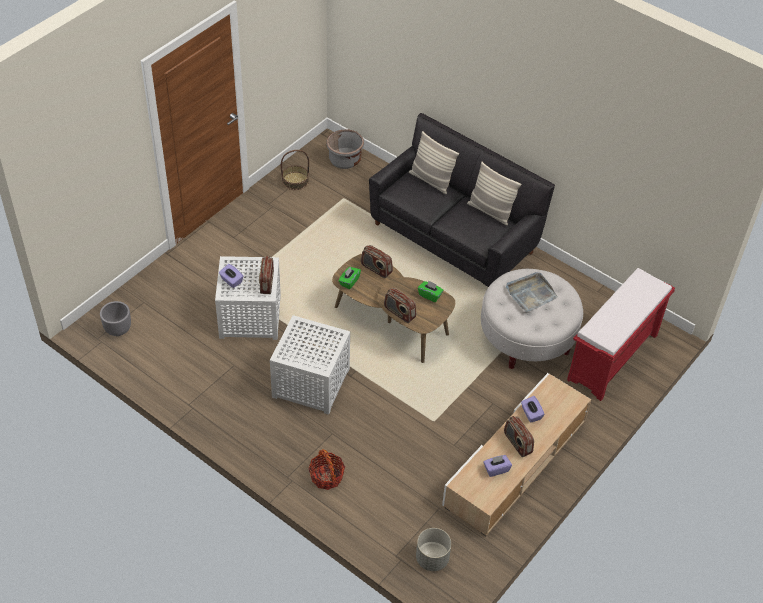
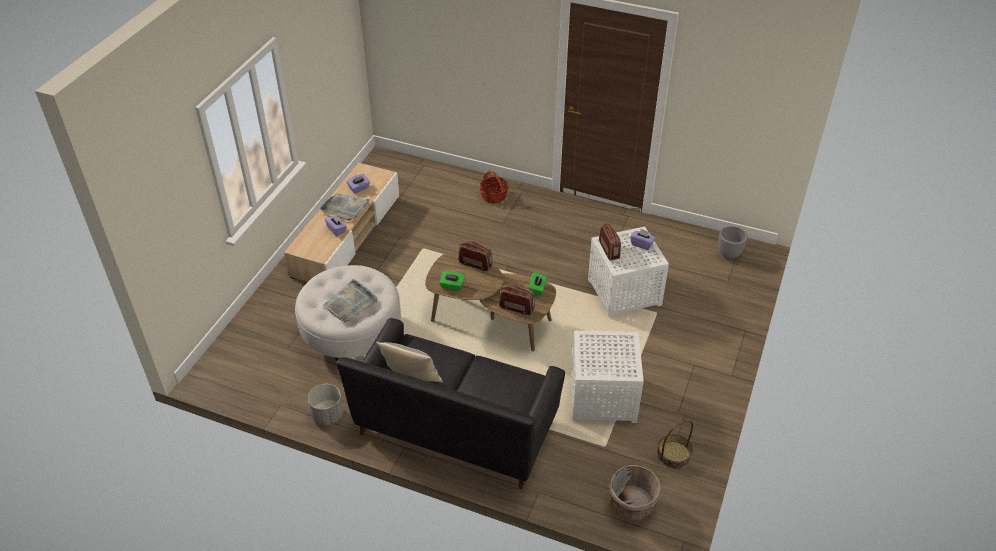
camera: 165 degrees right, 5 degrees down
(310, 382) = (540, 253): white side table -> white side table (604, 397)
(431, 180) = (494, 401): pillow -> none
(432, 558) = (397, 169): grey planter -> grey planter (327, 415)
(517, 443) = (345, 208): radio -> grey tray
(612, 358) = (263, 338): red bench -> none

